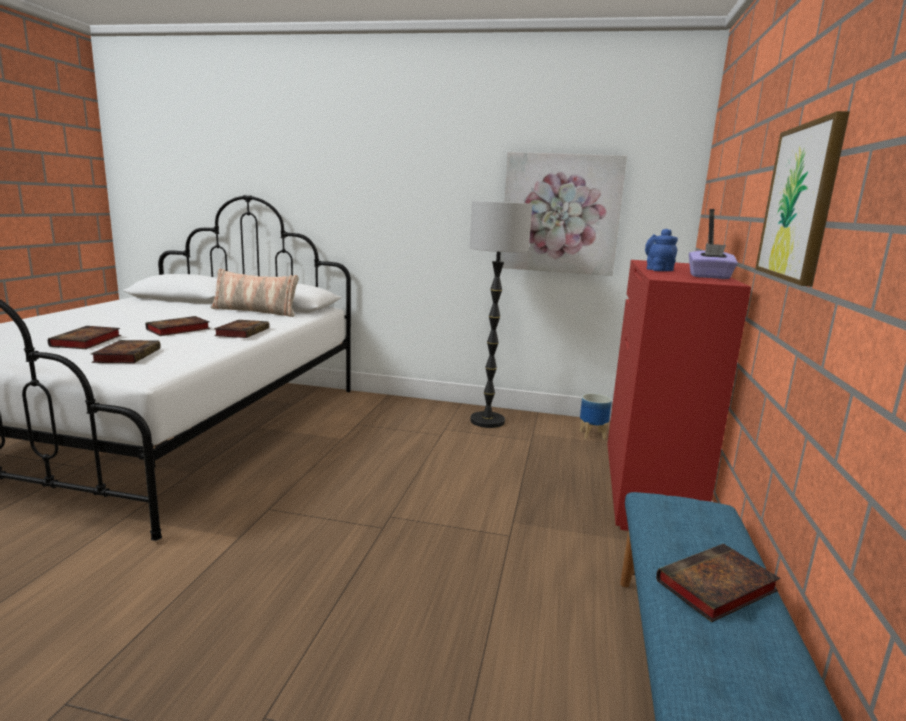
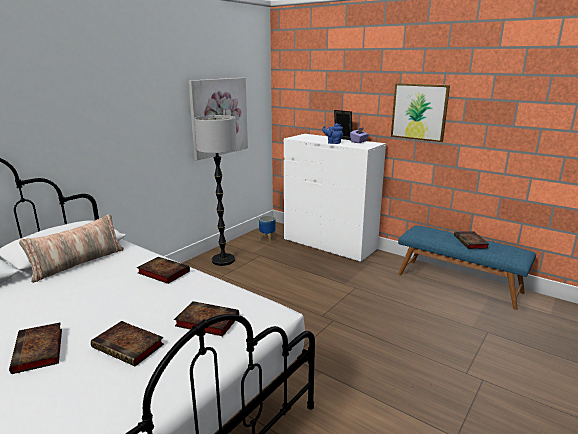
camera: 65 degrees left, 5 degrees up
(177, 330) = (122, 300): book -> book (39, 351)
(647, 487) = (329, 245): red dresser -> white dresser

